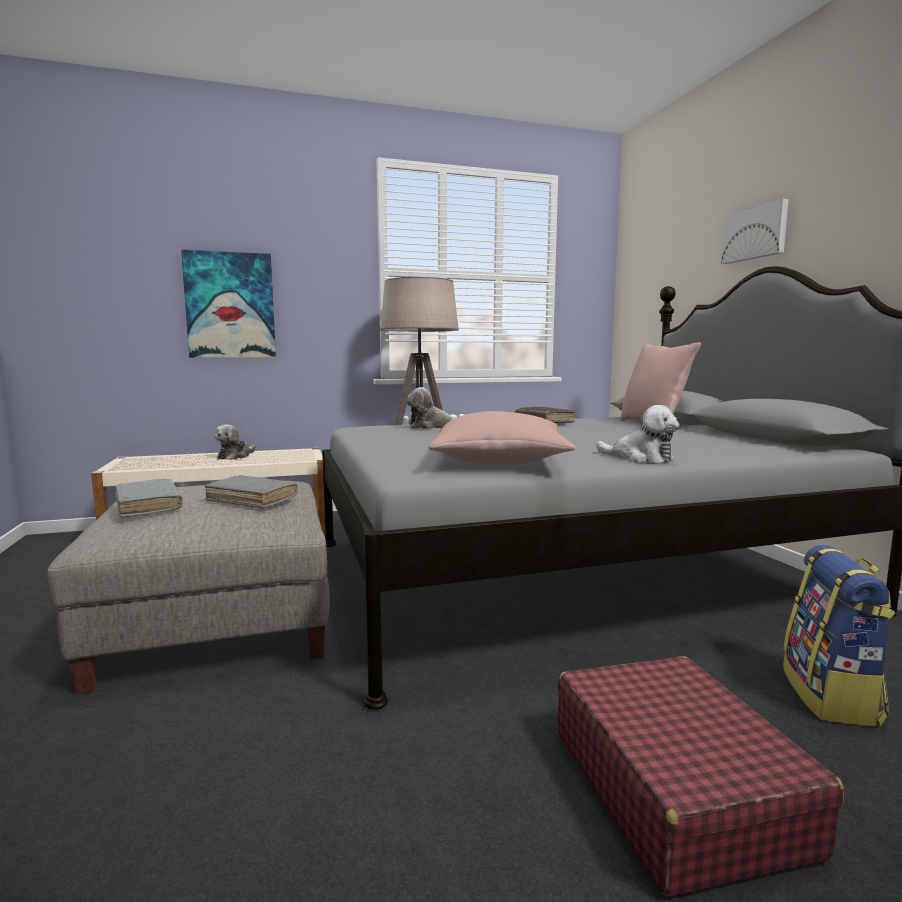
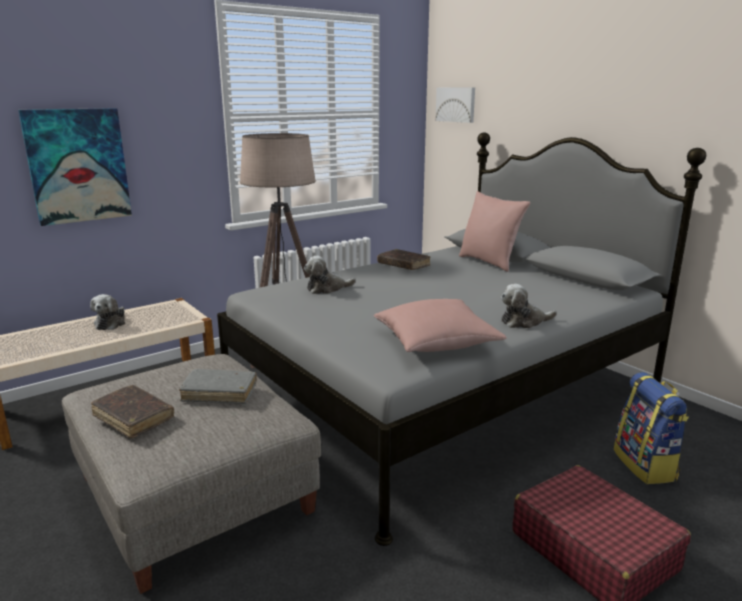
camera: 20 degrees left, 10 degrees up
(148, 506) = (133, 418): grey book -> brown book
(640, 458) = (524, 322): plush toy -> plush toy turned 150 degrees clockwise
(755, 233) = (560, 104): picture -> picture (456, 104)

